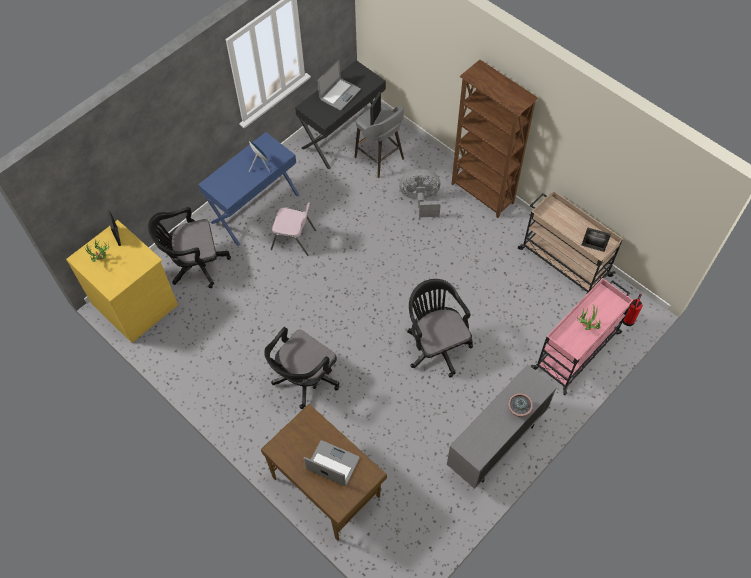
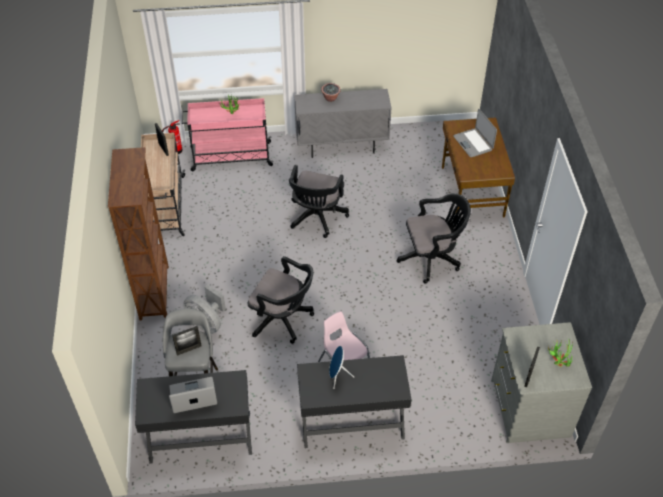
camera: 140 degrees left, 10 degrees down
(135, 303) = (528, 408): yellow dresser -> grey dresser
(194, 265) = (450, 406): black office chair -> black office chair (283, 319)
(255, 208) = (352, 422): blue desk -> black desk

